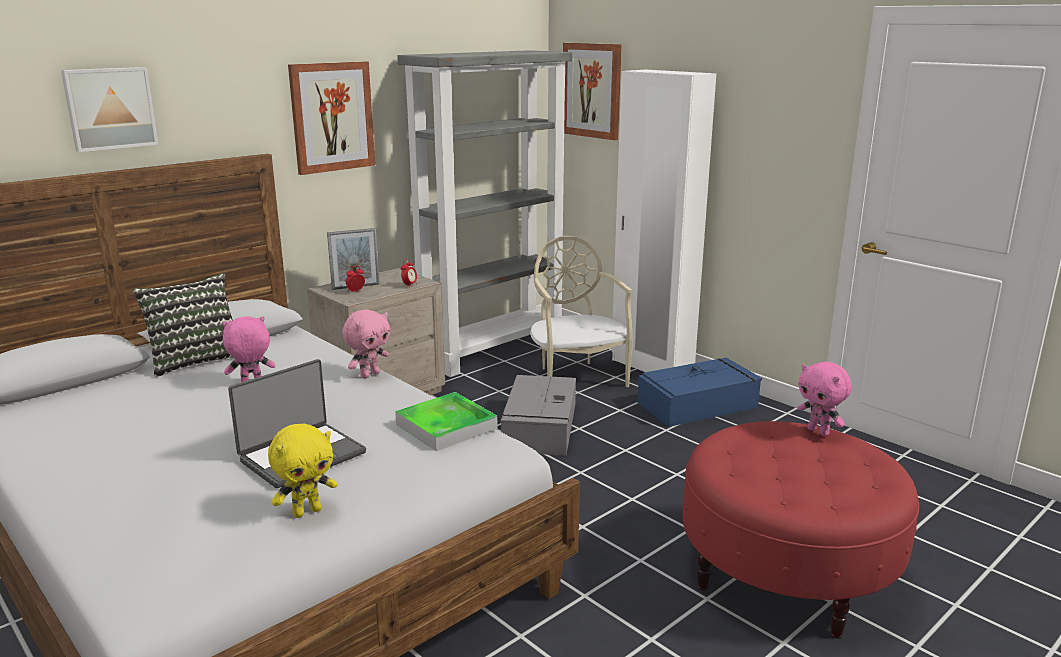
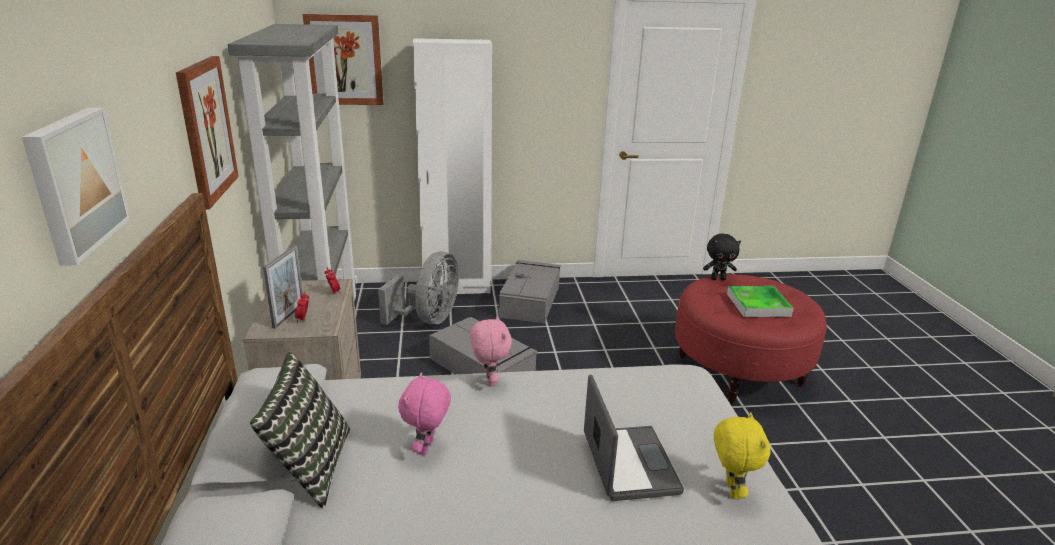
camera: 55 degrees left, 5 degrees up
(446, 426) = (631, 381): tray -> tray (758, 305)
(577, 377) = (428, 319): beige chair -> grey fan
(699, 404) = (530, 300): blue storage box -> grey storage box
(819, 431) = (718, 279): pink plush toy -> black plush toy

